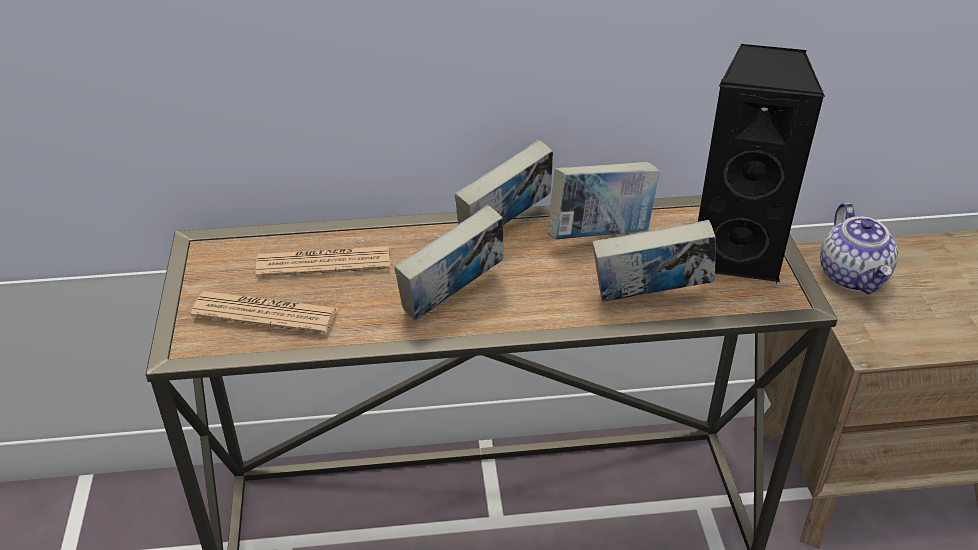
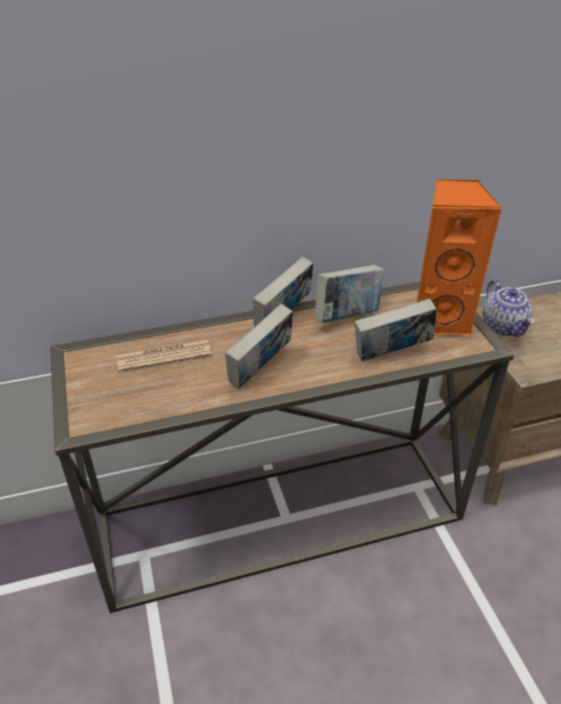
camera: 10 degrees left, 0 degrees up
(265, 313) = (132, 396): newspaper -> none
(736, 253) = (438, 319): black speaker -> orange speaker

